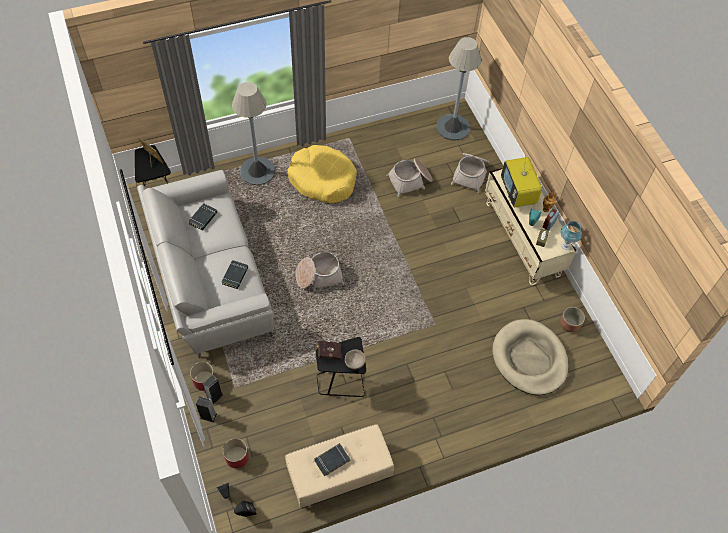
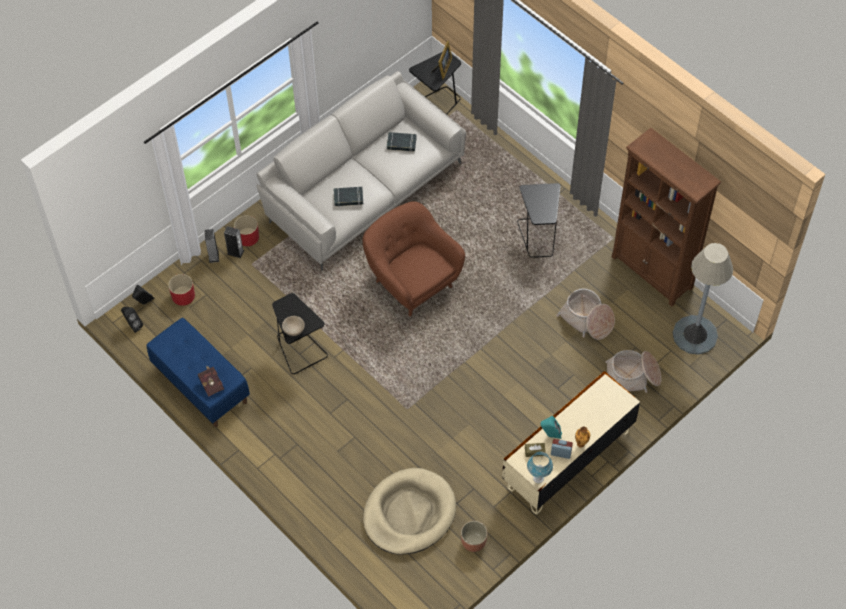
camera: 70 degrees right, 0 degrees up
(257, 171) = (515, 174): grey floor lamp -> none
(319, 276) = (412, 282): basket -> brown armchair
(322, 180) = (538, 236): yellow dog bed -> black side table
(328, 353) = (294, 304): red book -> red book (211, 384)
(332, 460) = (192, 355): black book -> none
(339, 475) = (200, 384): beige bench -> blue bench
(390, 129) = (652, 273): none -> brown bookcase
(518, 193) = (588, 409): television -> none

